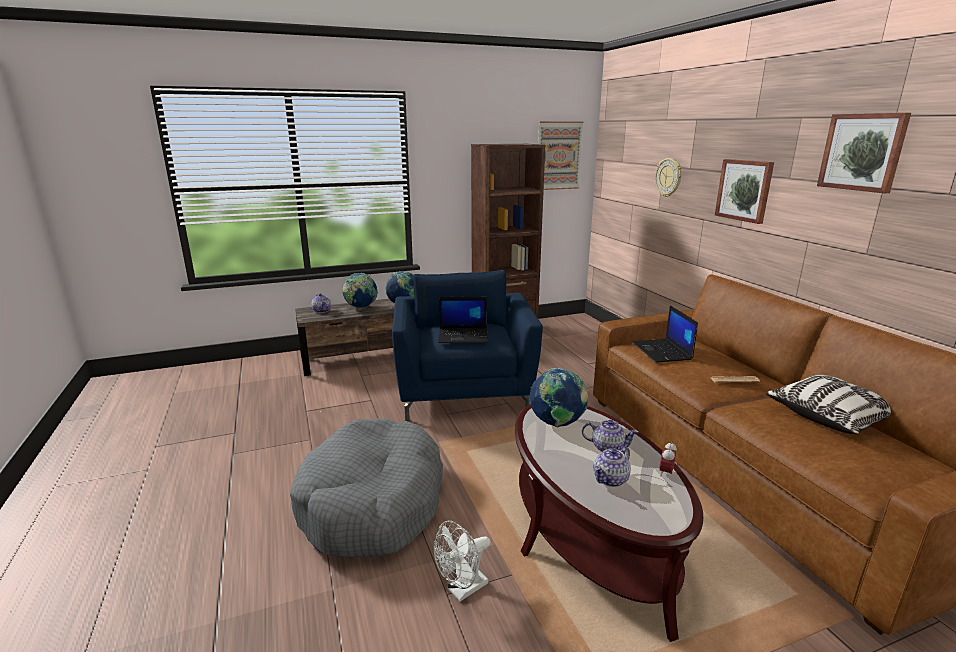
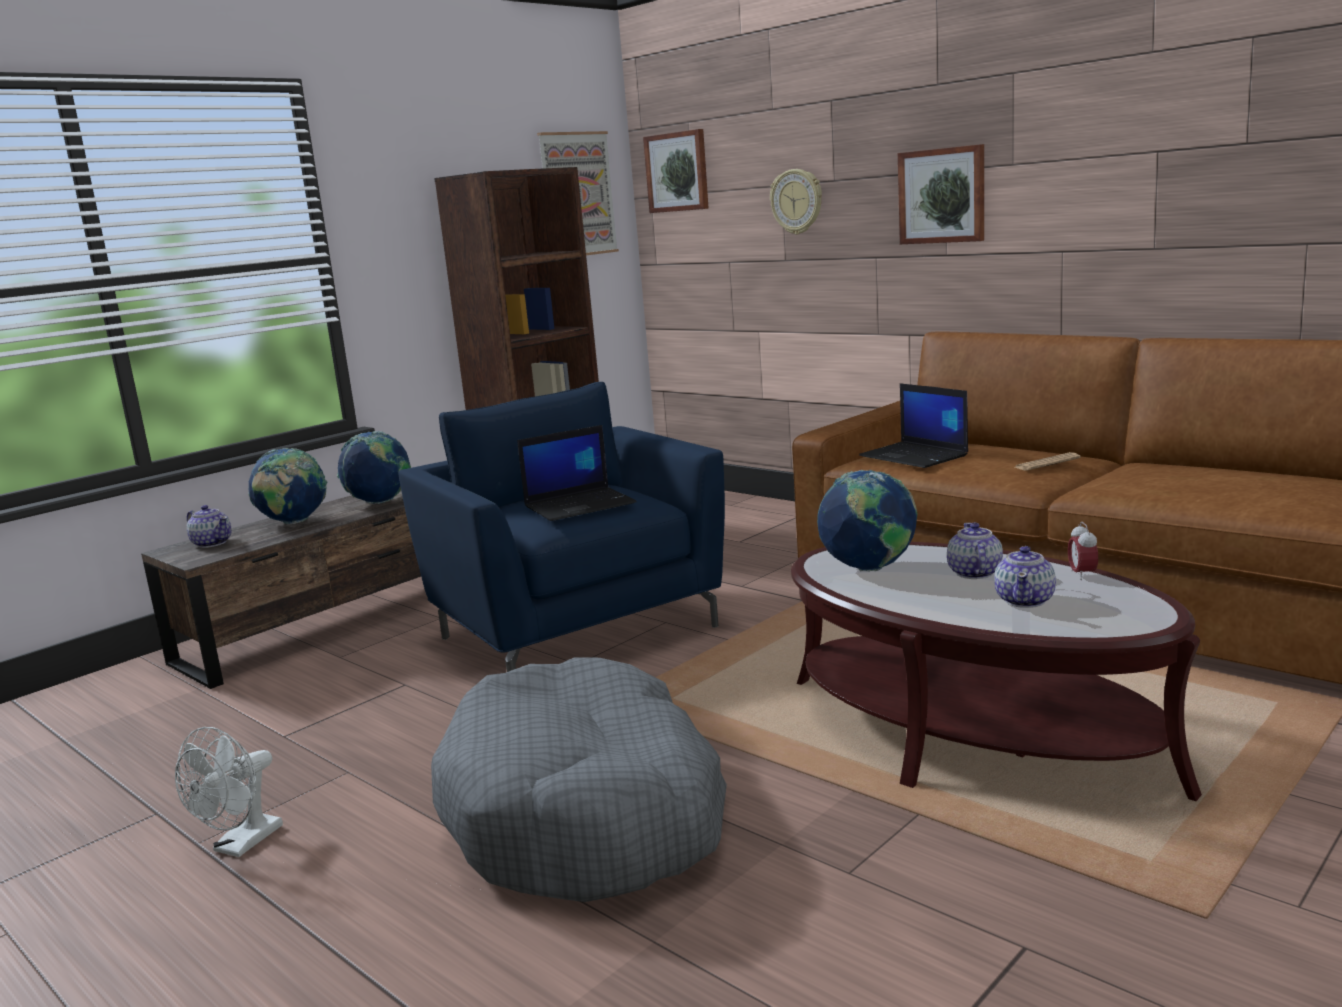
camera: 25 degrees left, 5 degrees down
(462, 590) = (867, 859): white fan -> white fan (241, 845)
(607, 447) = (974, 573): teapot -> teapot turned 75 degrees counterclockwise
(830, 416) = (1200, 469): pillow -> none
(862, 152) = (1118, 107): picture -> picture (678, 172)

